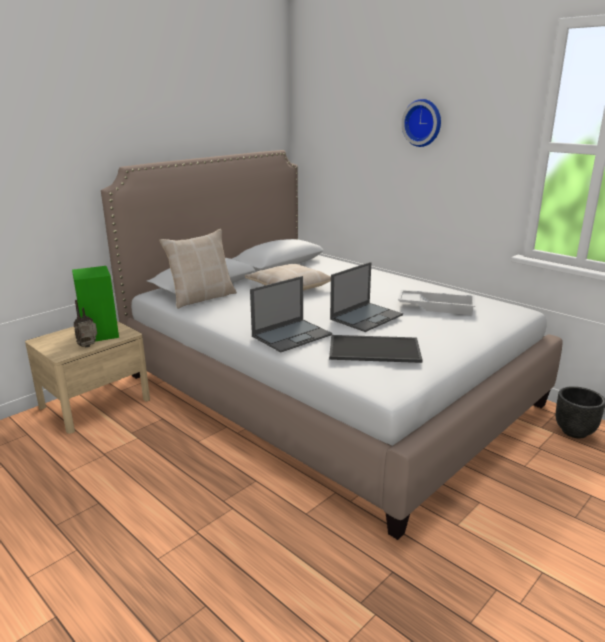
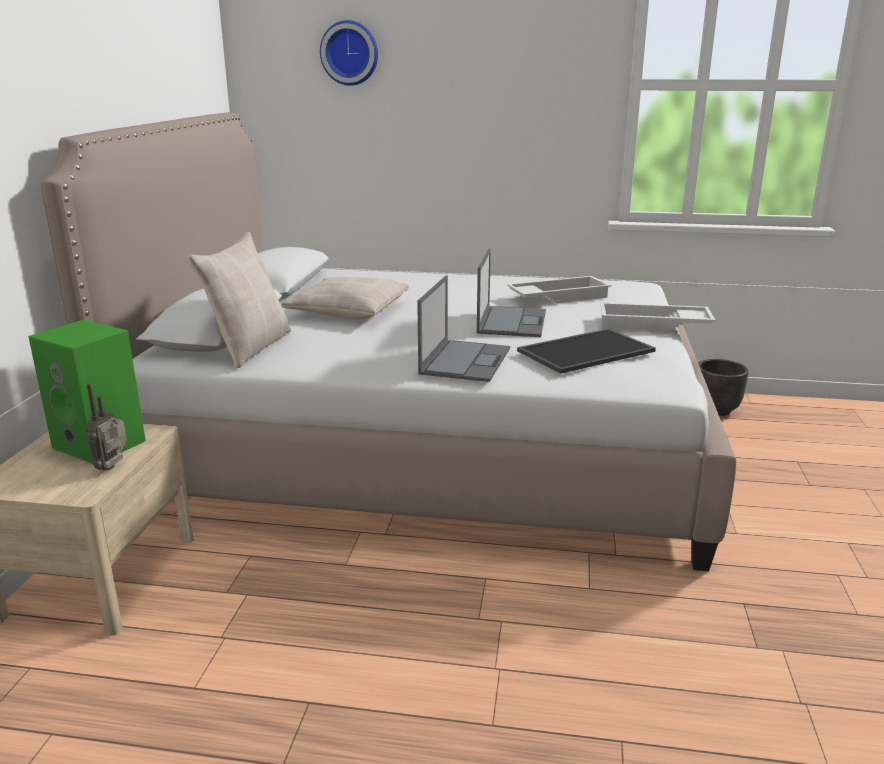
camera: 35 degrees left, 0 degrees up
(423, 123) = (465, 61): wall clock -> wall clock (350, 53)
(465, 344) = (653, 325): none -> white tray

